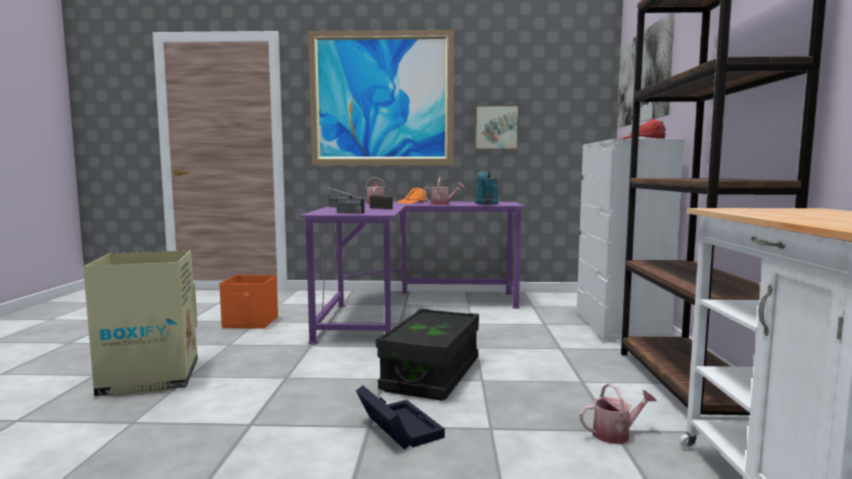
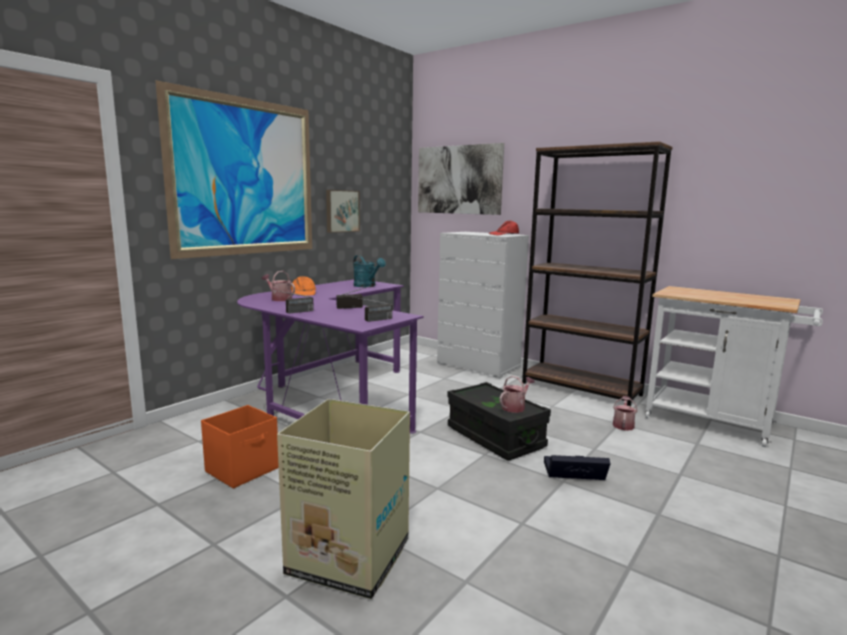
camera: 55 degrees left, 5 degrees up
(443, 204) = (342, 291): watering can -> watering can (515, 407)

